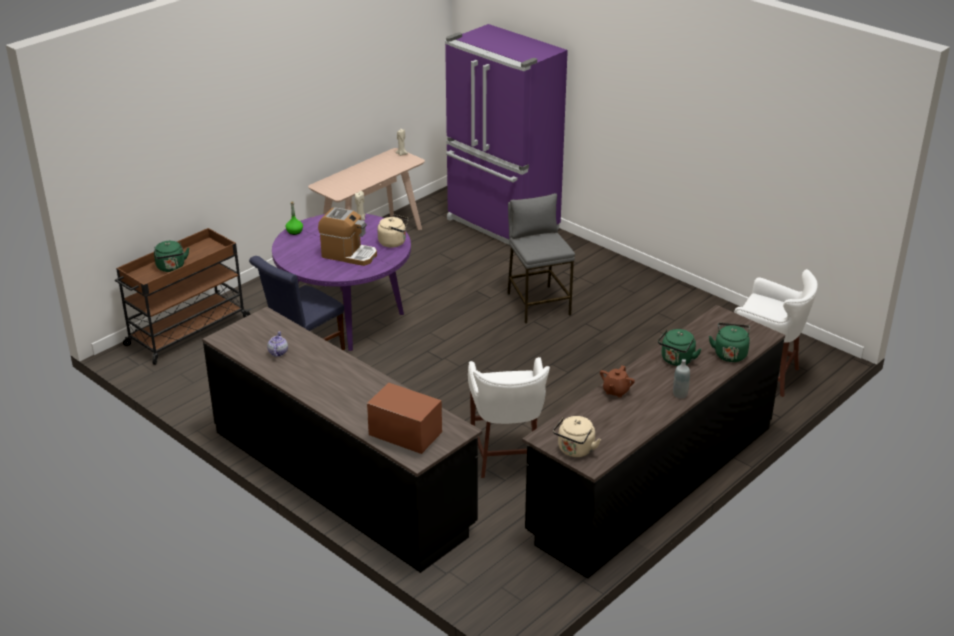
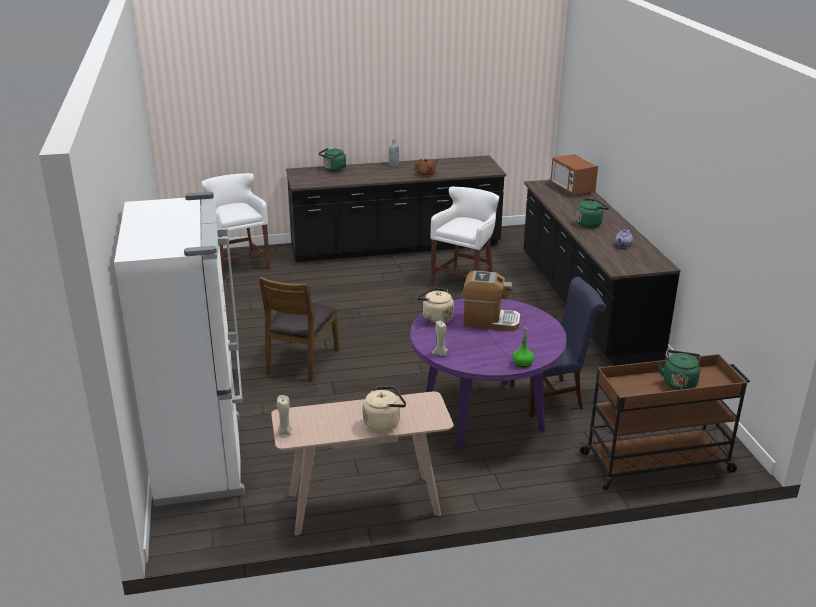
camera: 145 degrees left, 5 degrees down
(349, 255) = (490, 321): coffee machine -> coffee machine turned 135 degrees clockwise
(501, 225) = (202, 458): purple fridge -> white fridge
(538, 304) = (301, 361): grey stool -> brown chair
(575, 450) = (484, 163): beige kettle -> beige kettle (384, 422)
(676, 360) = (368, 175): green kettle -> green kettle (590, 224)

